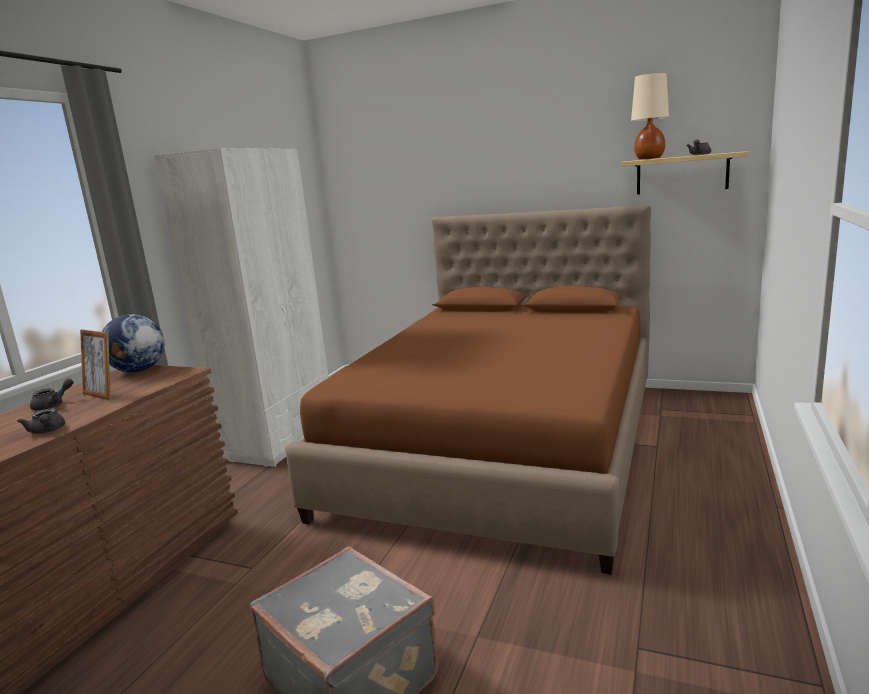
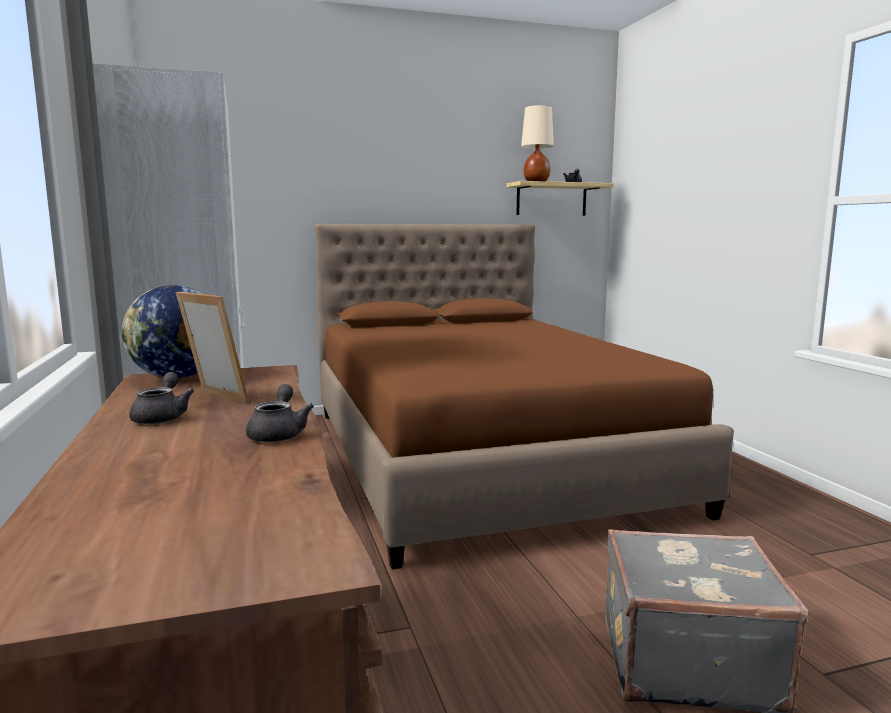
camera: 40 degrees left, 5 degrees down
(47, 431) = (279, 434): grey teapot -> grey teapot turned 105 degrees counterclockwise
(102, 394) = (215, 398): picture frame -> picture frame turned 135 degrees counterclockwise

